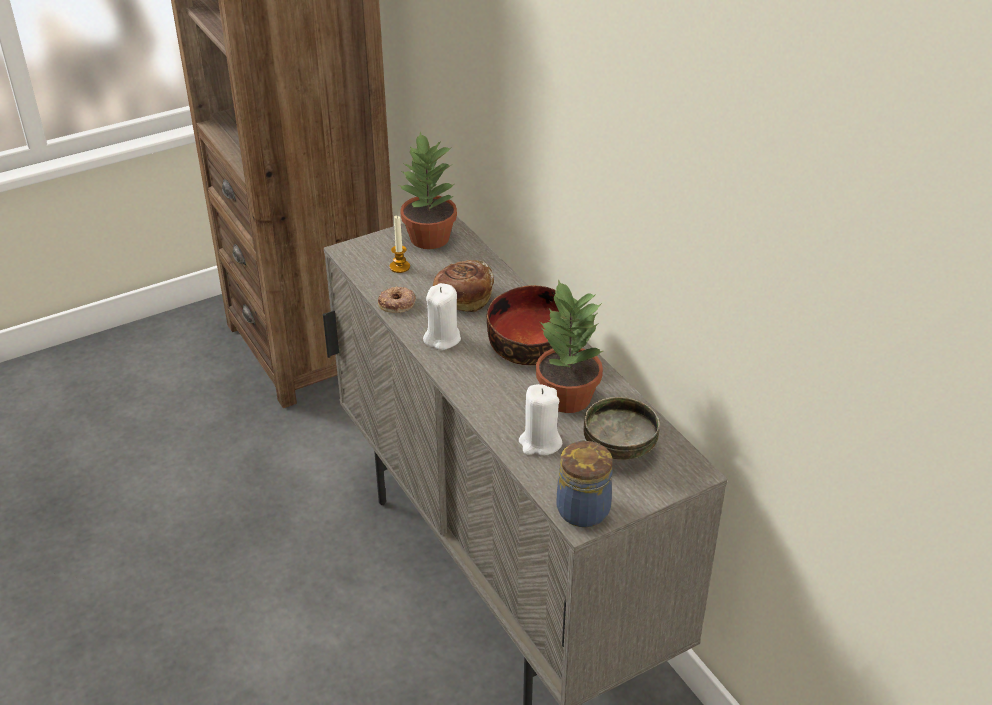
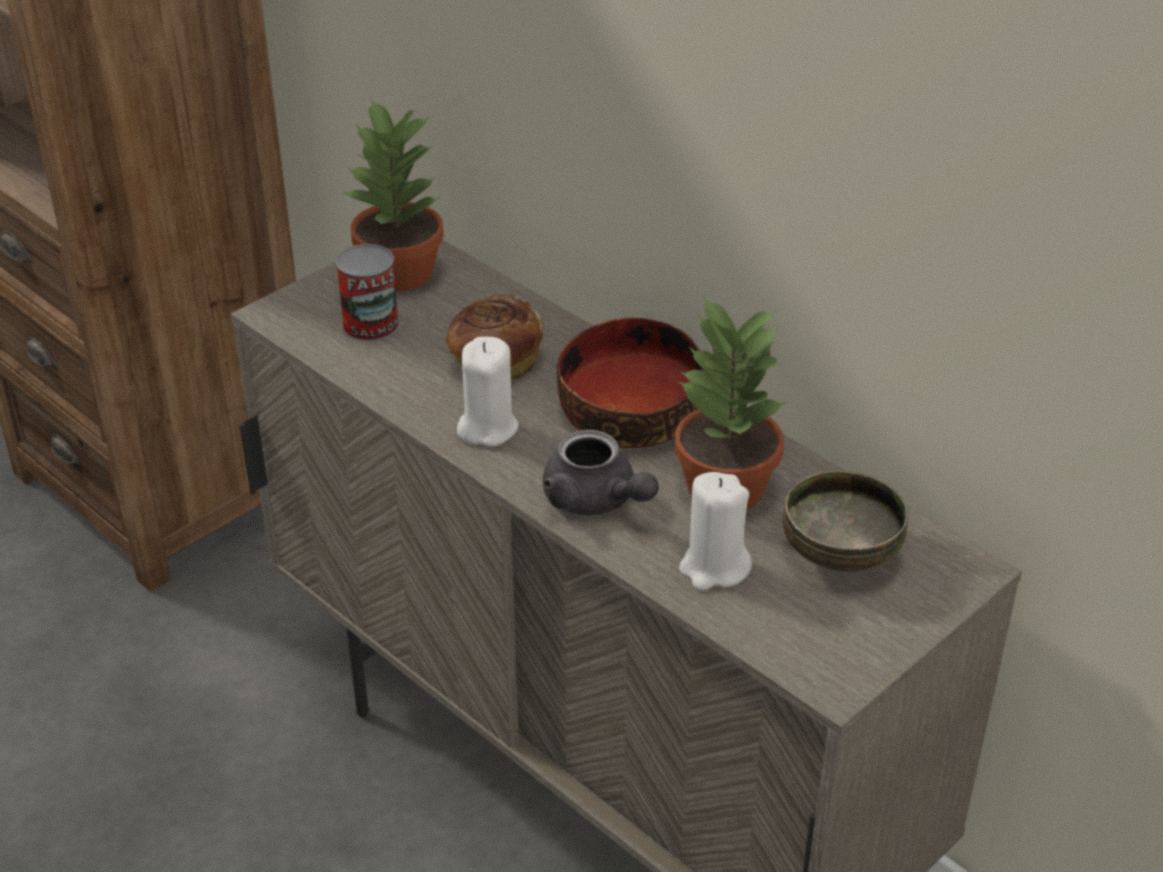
camera: 15 degrees left, 0 degrees up
(397, 303) = (391, 384): donut -> none
(399, 267) = (370, 325): candle -> can
(487, 392) = (596, 501): none -> grey teapot
(582, 508) = (826, 660): jar -> none

